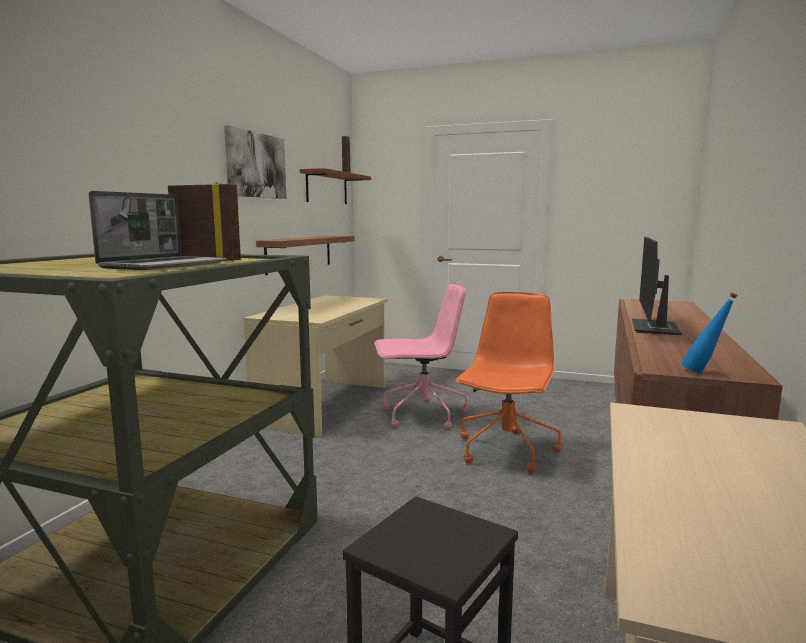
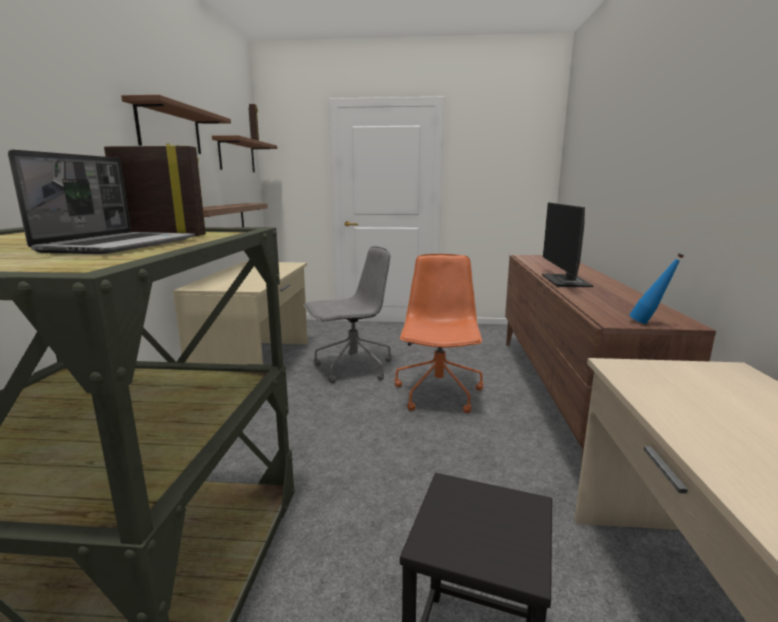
camera: 15 degrees left, 5 degrees up
(255, 165) = (170, 129): picture -> brown shelf
(419, 416) = (350, 369): pink office chair -> grey office chair

